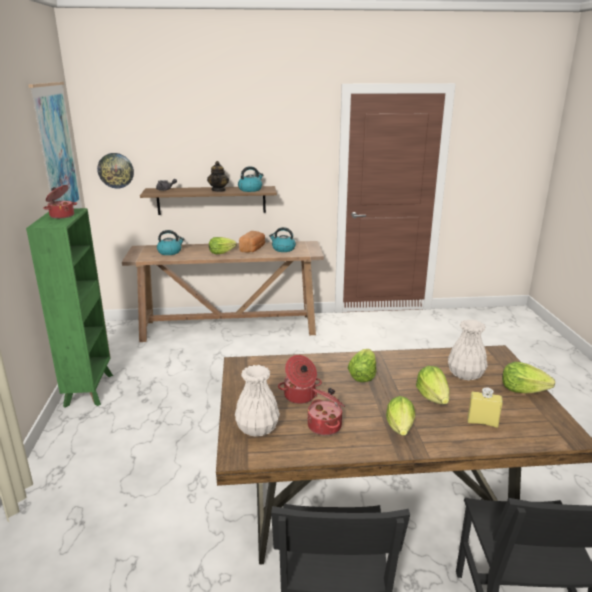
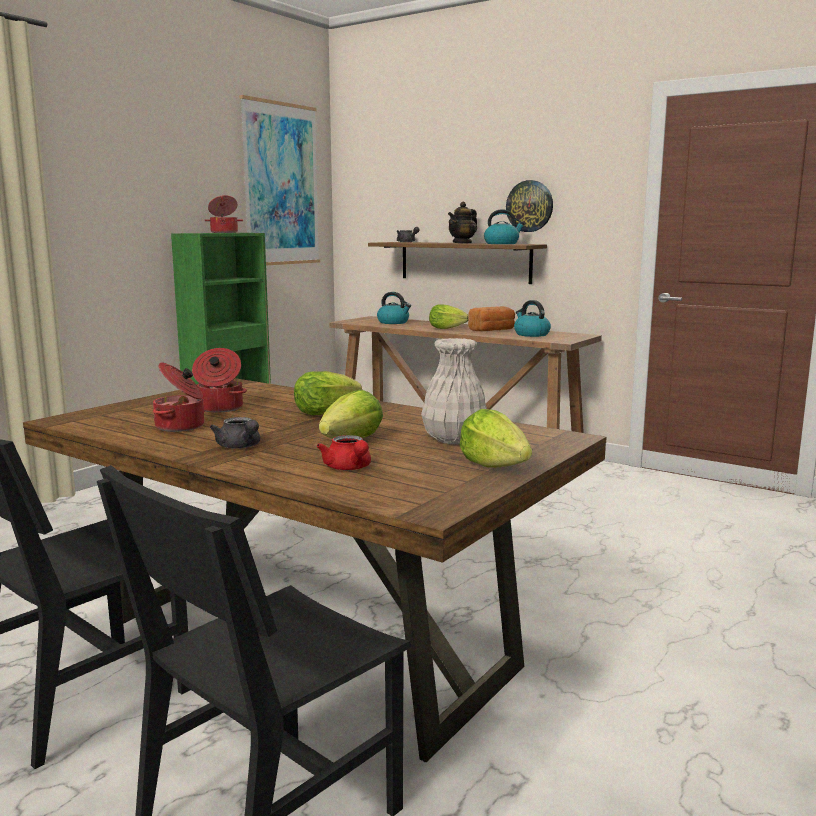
camera: 40 degrees right, 10 degrees down
(116, 170) = (365, 218): wall clock -> wall clock (529, 206)
(257, 429) = (122, 413): white vase -> none
(400, 429) = (240, 447): lettuce -> grey teapot
(482, 422) = (349, 468): yellow bottle -> red teapot

